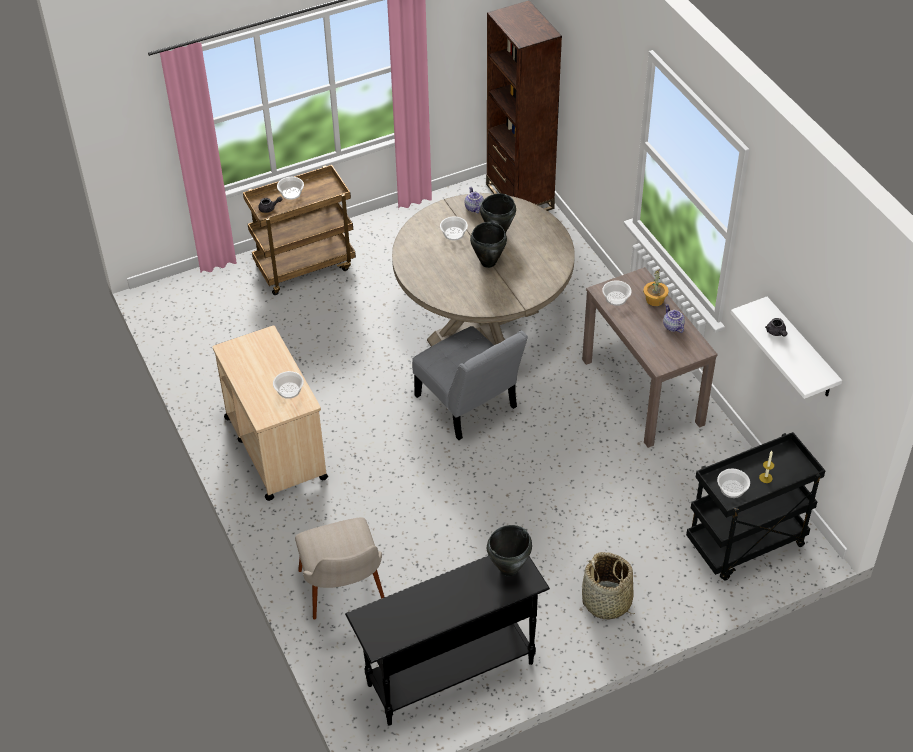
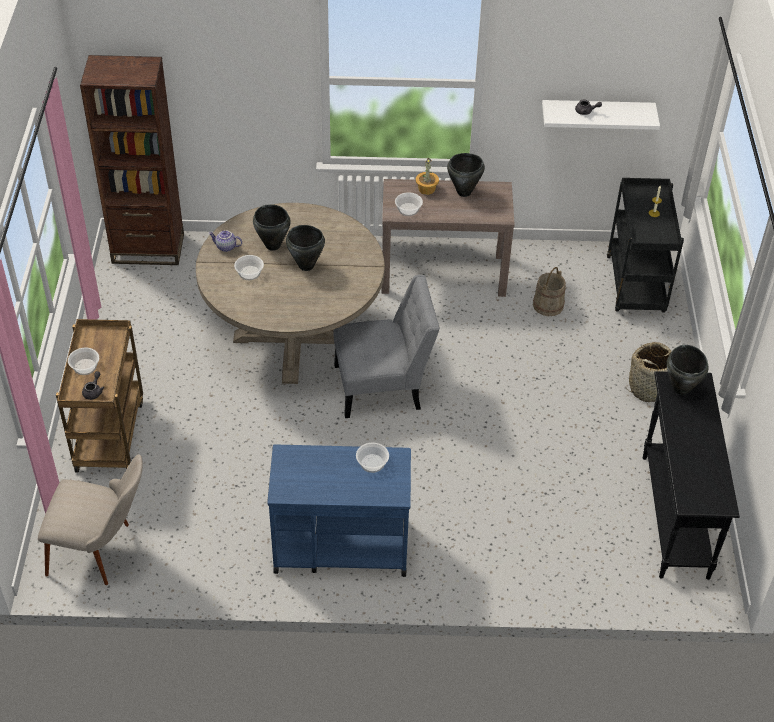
camera: 65 degrees left, 0 degrees up
(275, 447) = (340, 546): beige cart -> blue cart
(345, 597) = (555, 558): beige chair -> beige chair (103, 552)
(661, 483) = (548, 305): none -> beige bucket
(672, 326) = (464, 192): teapot -> black cooking pot
(732, 489) = (655, 234): bowl -> none

